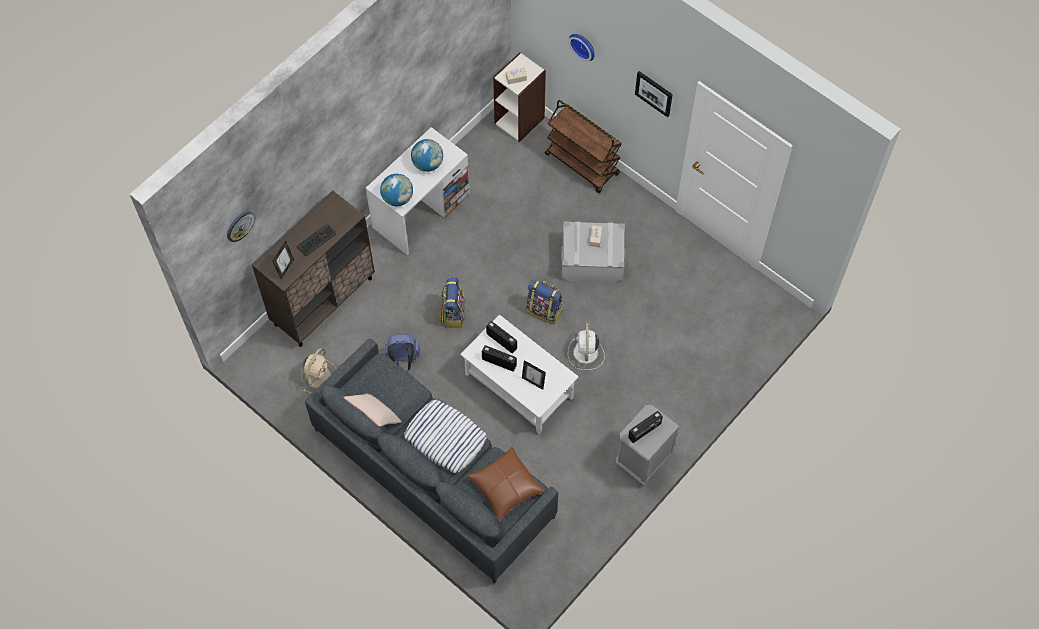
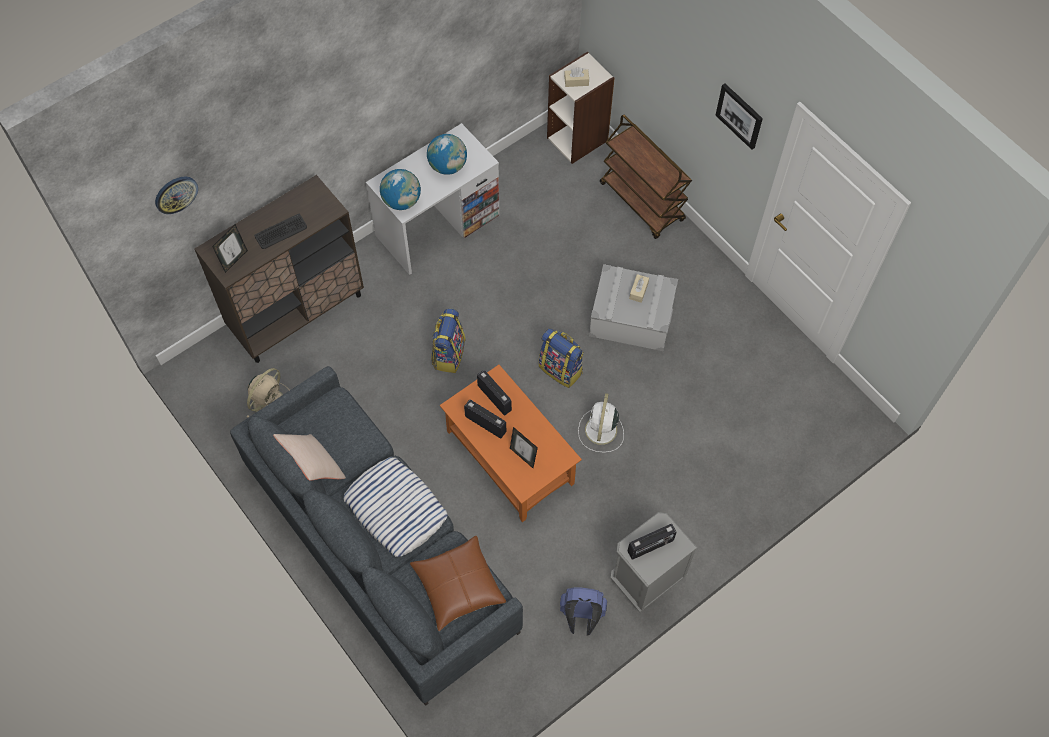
camera: 10 degrees right, 0 degrees up
(403, 360) = (375, 400): blue backpack -> blue backpack (581, 616)
(518, 386) = (509, 457): white coffee table -> orange coffee table
(583, 45) = (661, 44): wall clock -> none

